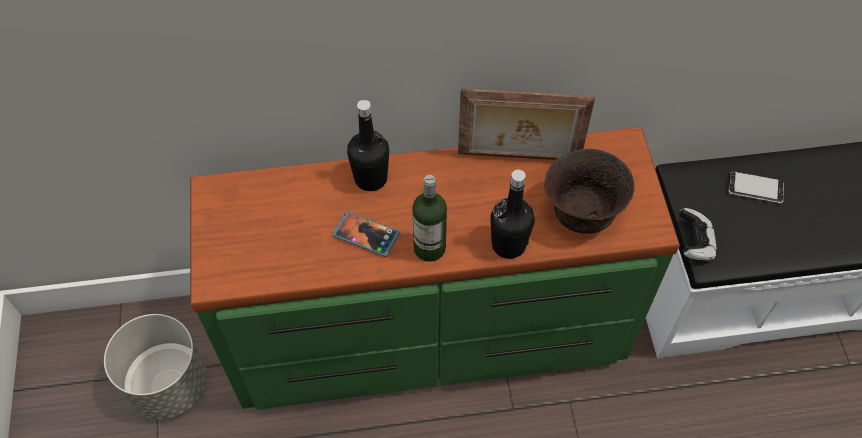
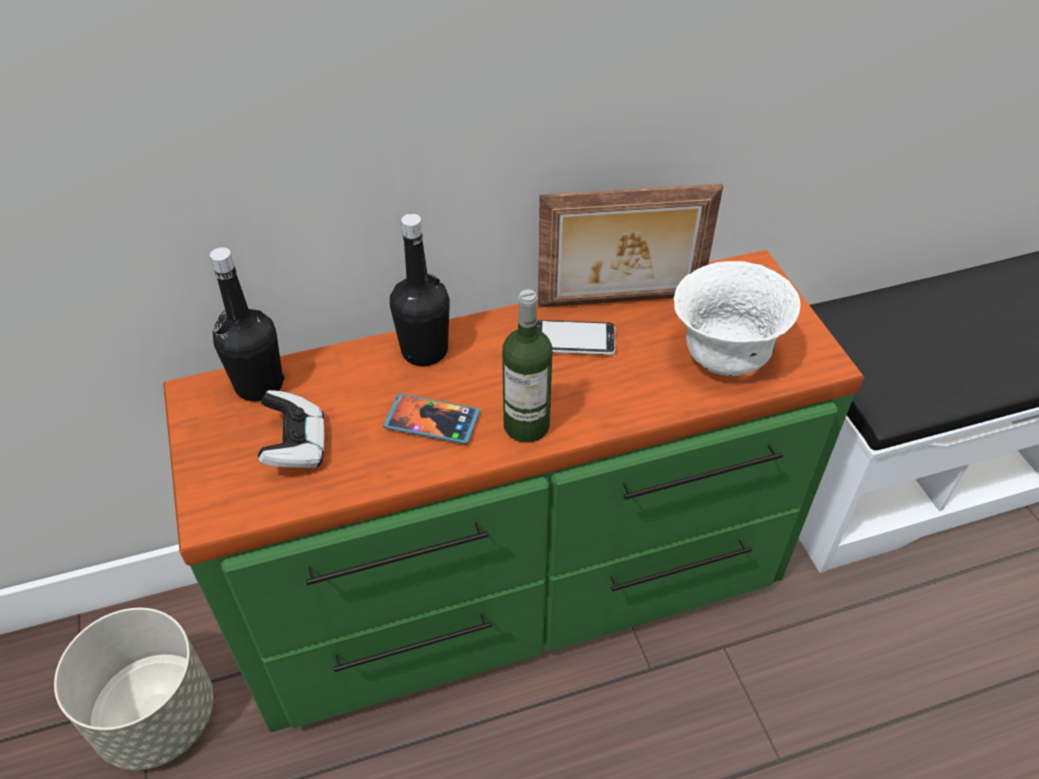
camera: 10 degrees left, 10 degrees down
(508, 244) = (636, 406): black bottle -> black bottle (259, 385)
(581, 216) = (724, 358): brown bowl -> white bowl
(694, 243) = (861, 392): game controller -> game controller (296, 446)
(755, 188) = (913, 321): phone -> phone (574, 340)

